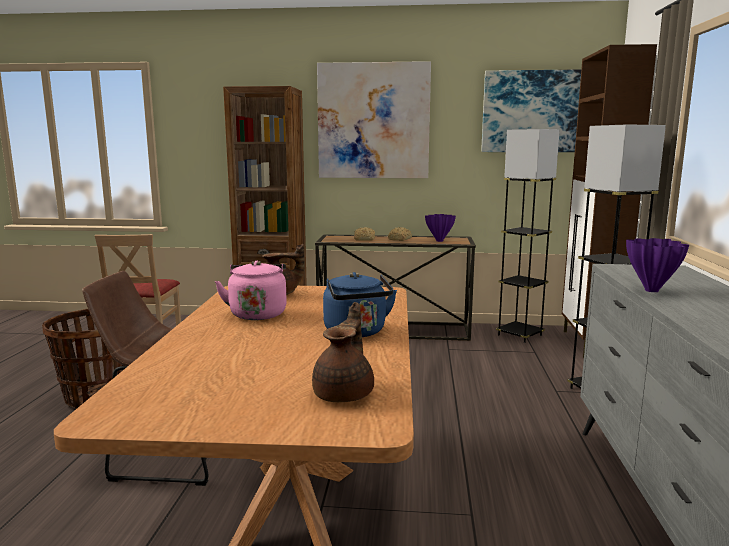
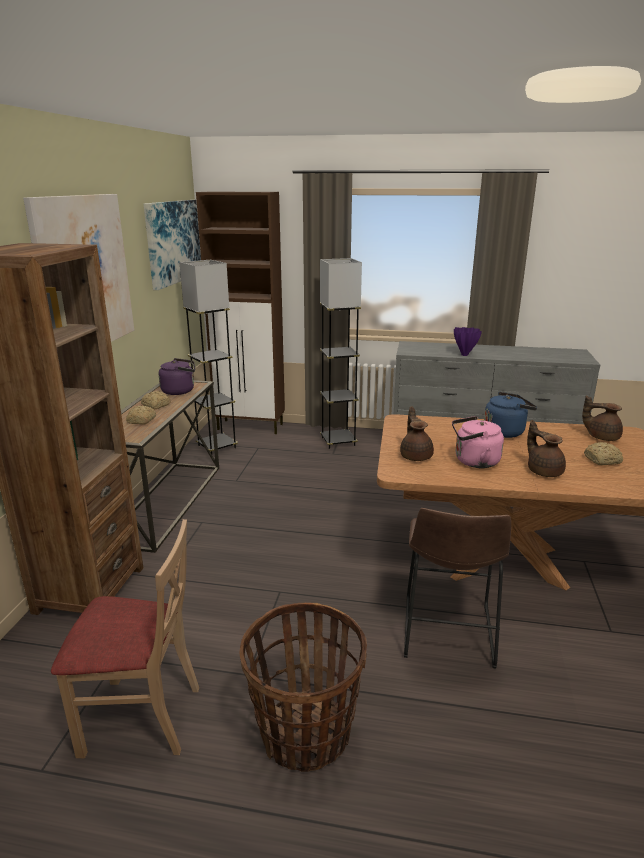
camera: 85 degrees left, 10 degrees up
(219, 341) = (543, 471): none -> brown teapot
(242, 379) = (603, 460): none -> bread
(440, 241) = (180, 391): purple vase -> purple kettle

